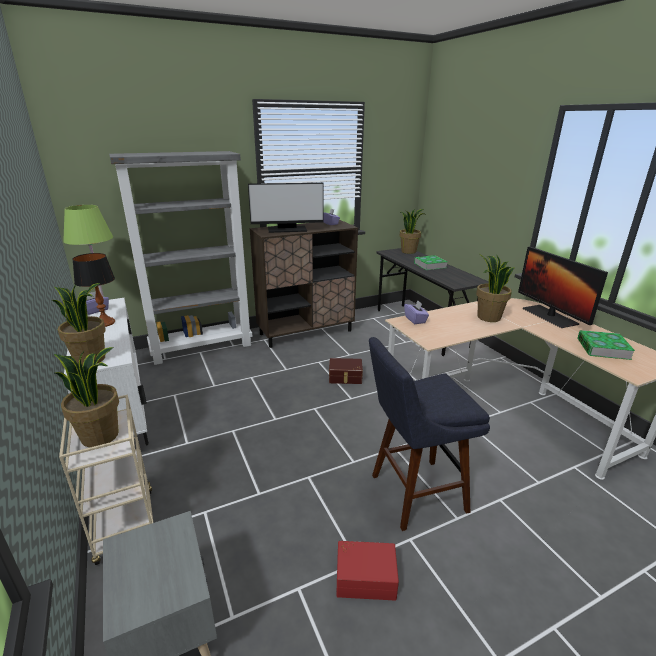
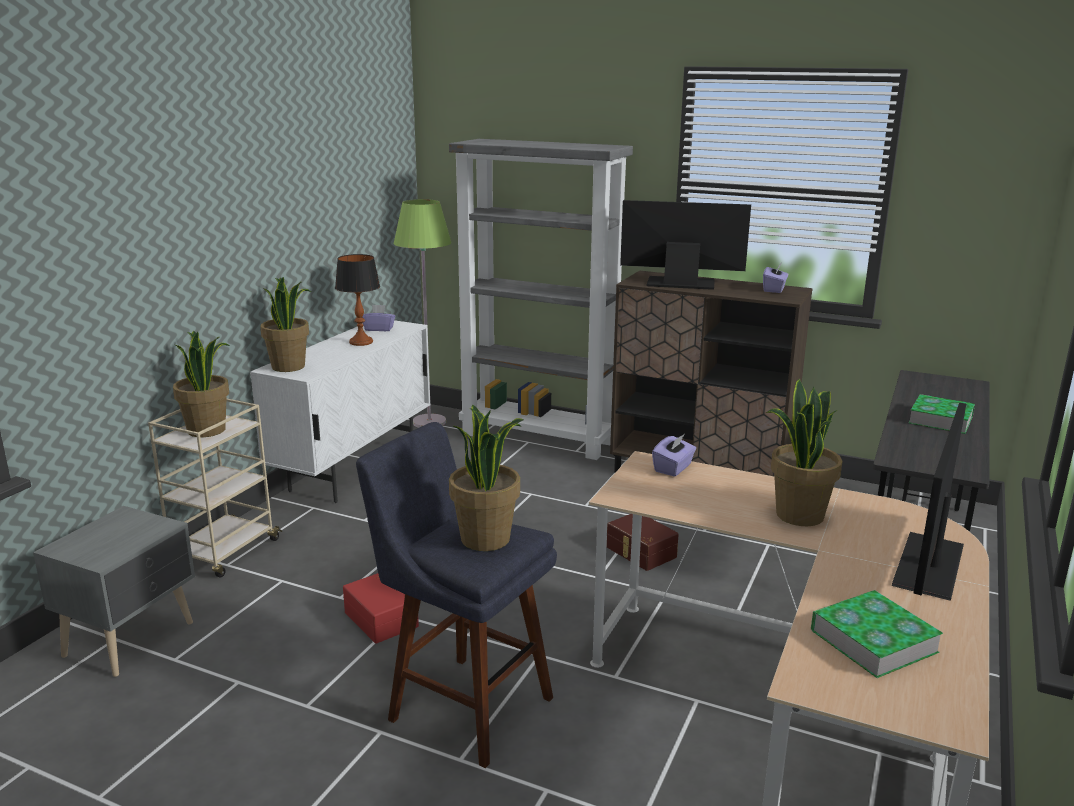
camera: 50 degrees right, 5 degrees down
(287, 229) = (680, 283): monitor -> monitor turned 150 degrees clockwise
(365, 576) = (292, 720): red storage box -> red storage box (383, 618)
(408, 251) = (966, 388): potted plant -> potted plant (486, 539)

